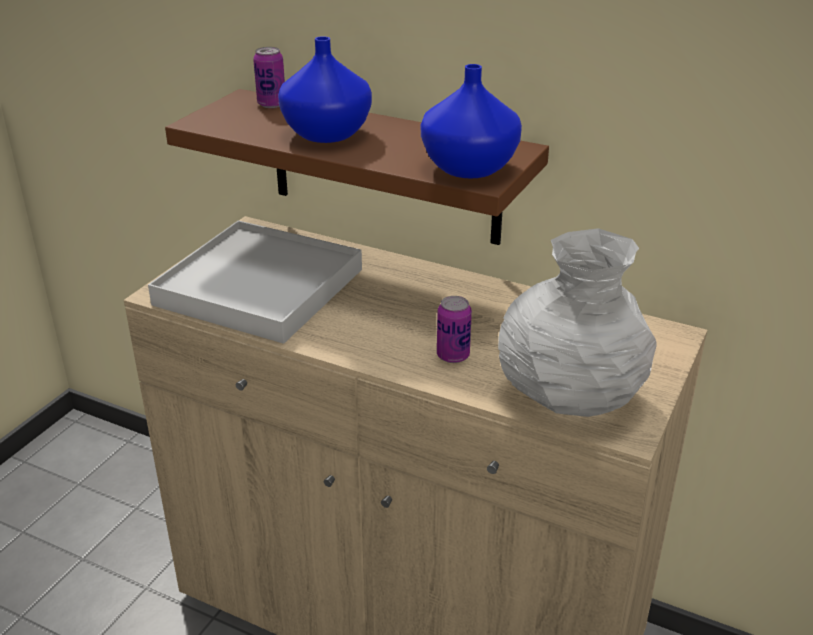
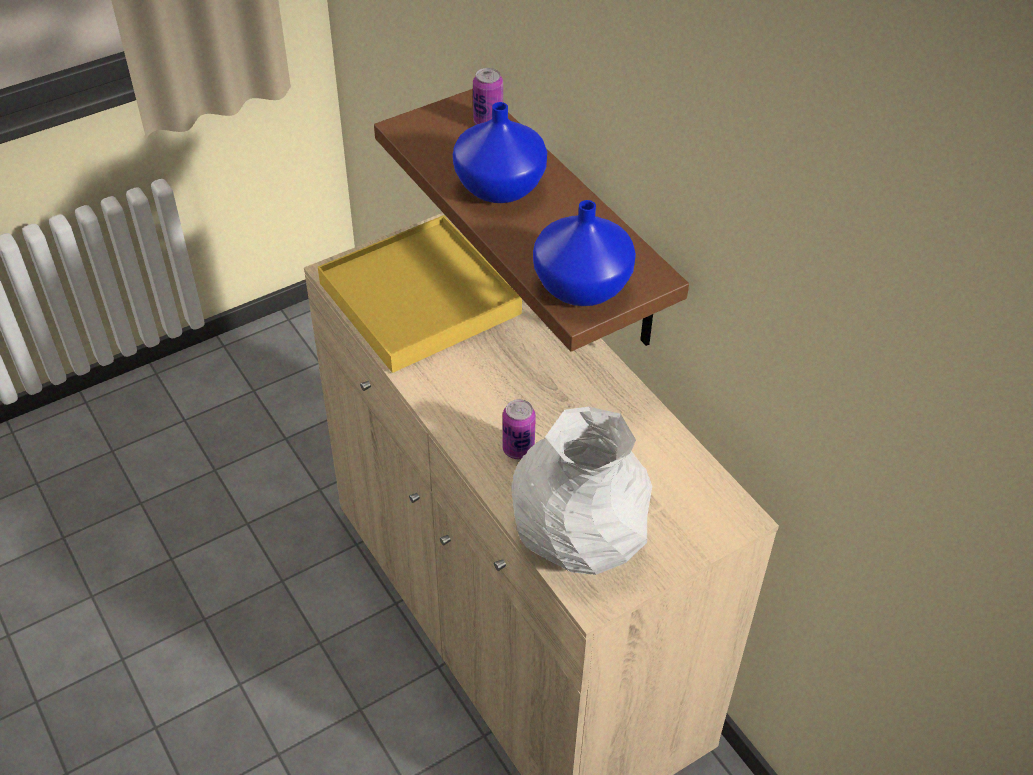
camera: 30 degrees right, 15 degrees up
(259, 286) = (420, 298): white tray -> yellow tray

